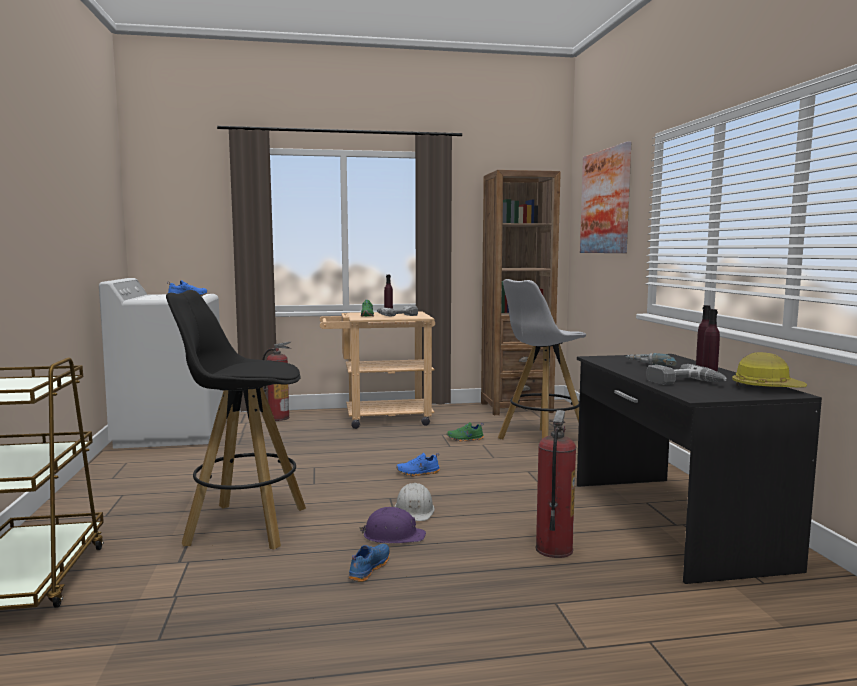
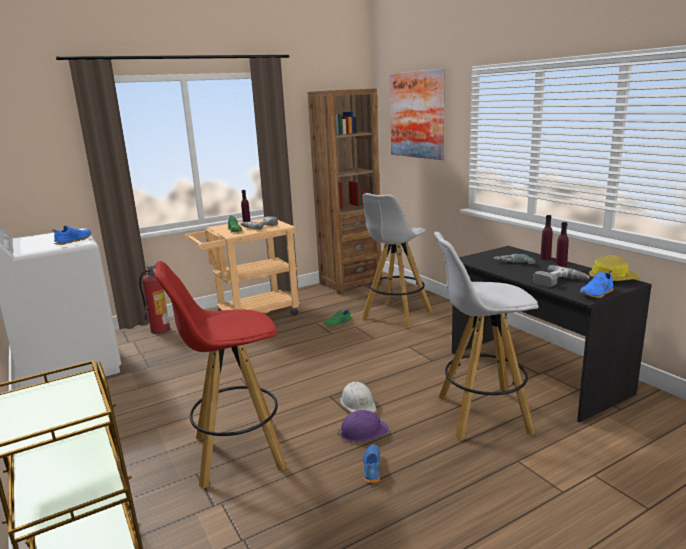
camera: 20 degrees left, 10 degrees up
(244, 526) = (236, 453): black stool -> red stool
(418, 473) = (330, 366): blue shoe -> blue shoe (597, 294)
(553, 549) = (481, 414): fire extinguisher -> white stool

